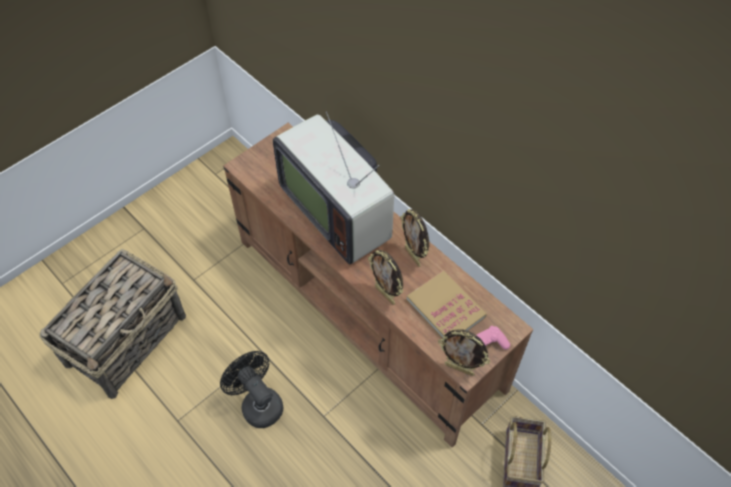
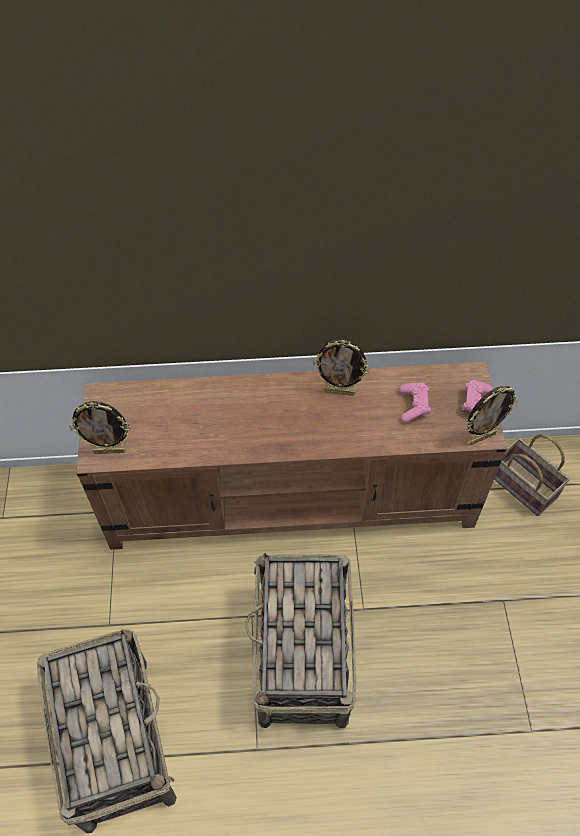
camera: 50 degrees left, 0 degrees up
(258, 403) = (302, 658): black fan -> basket
(338, 210) = (233, 413): television -> none
(385, 295) = (360, 440): picture frame -> picture frame (109, 451)
(445, 308) = (414, 406): book -> pink game controller

